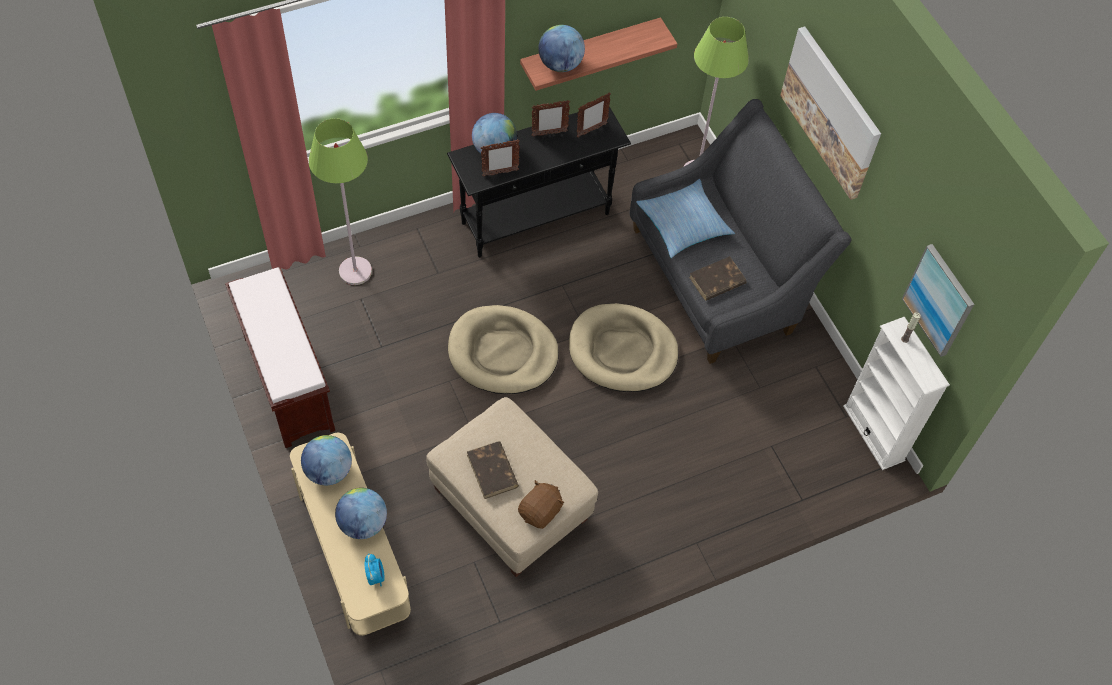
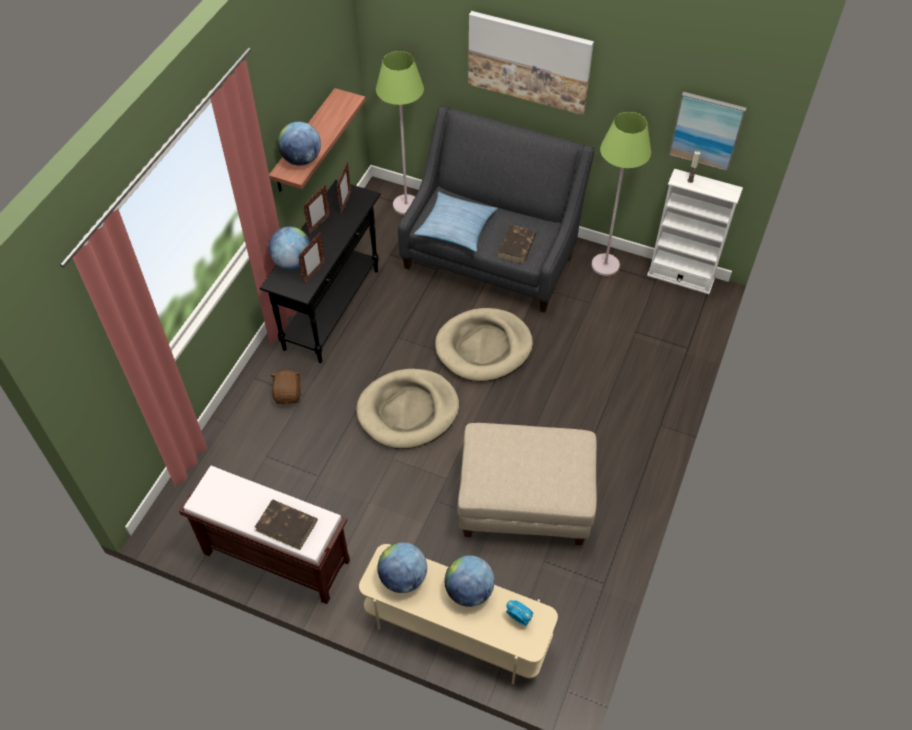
camera: 40 degrees left, 5 degrees down
(355, 271) = (241, 441): green floor lamp -> green floor lamp (605, 265)
(492, 471) = (519, 476): brown book -> brown book (287, 526)
(540, 511) = (578, 475): brown plush toy -> brown plush toy (288, 394)

